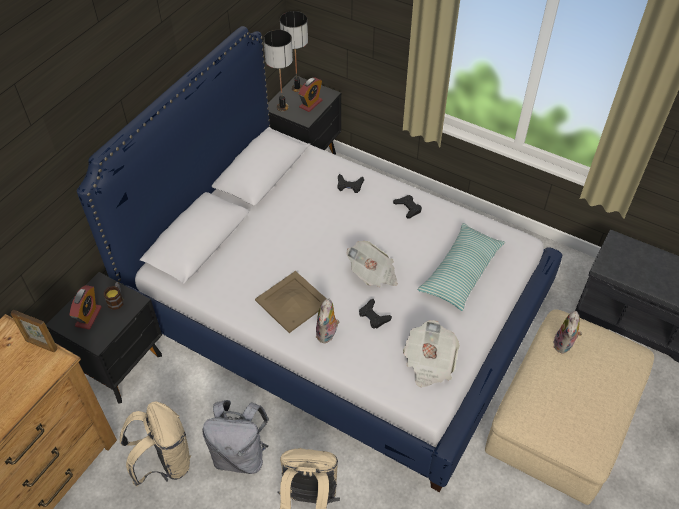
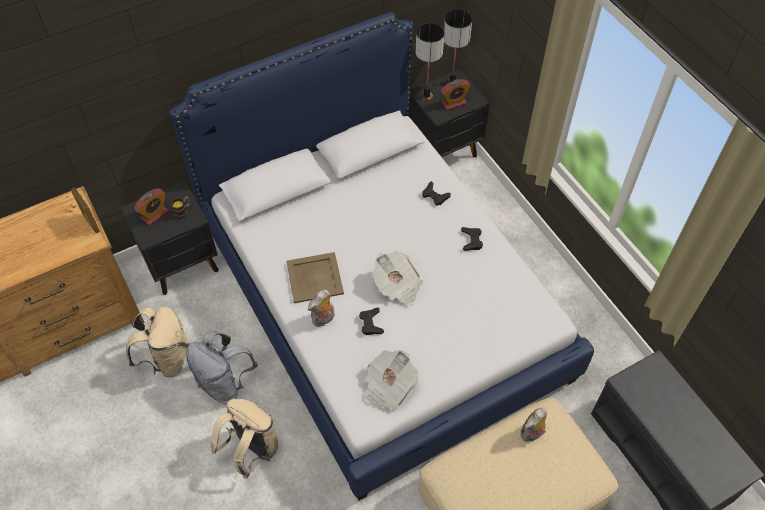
camera: 30 degrees right, 5 degrees up
(461, 272) = (475, 322): pillow -> none

